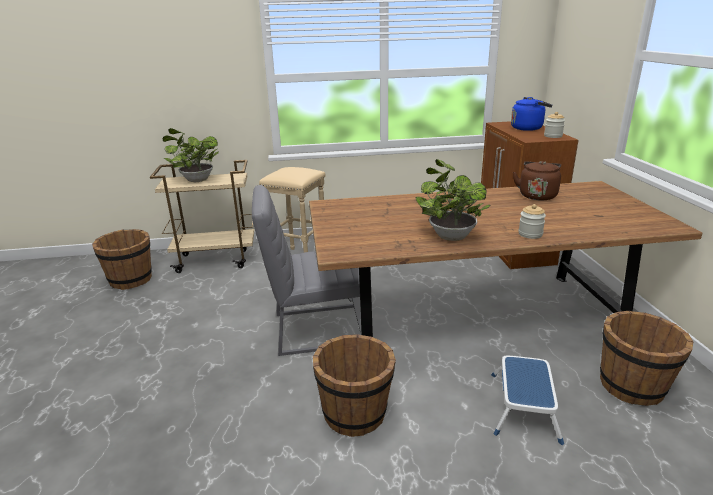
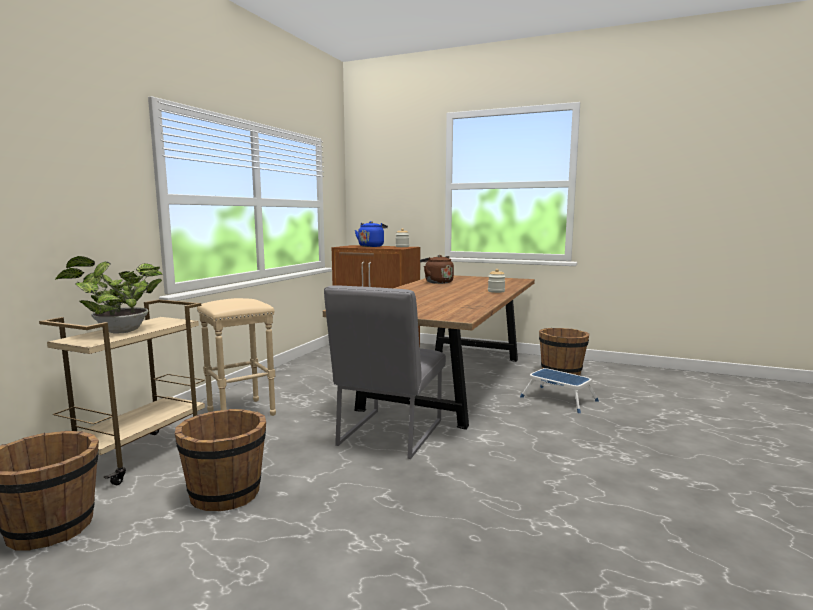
camera: 60 degrees left, 15 degrees down
(355, 413) = (525, 446): brown bucket -> brown bucket (226, 493)
(449, 235) = (472, 299): potted plant -> none

